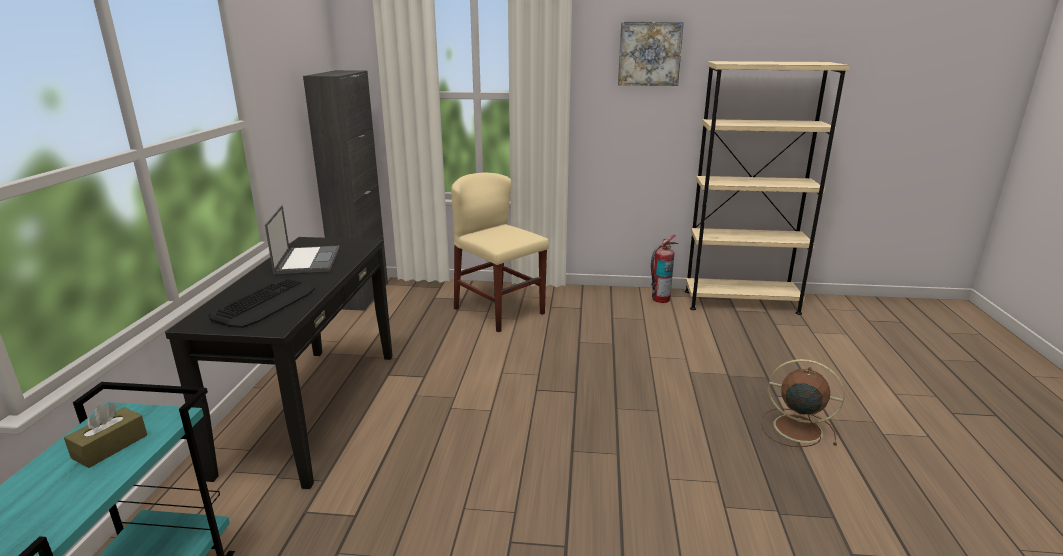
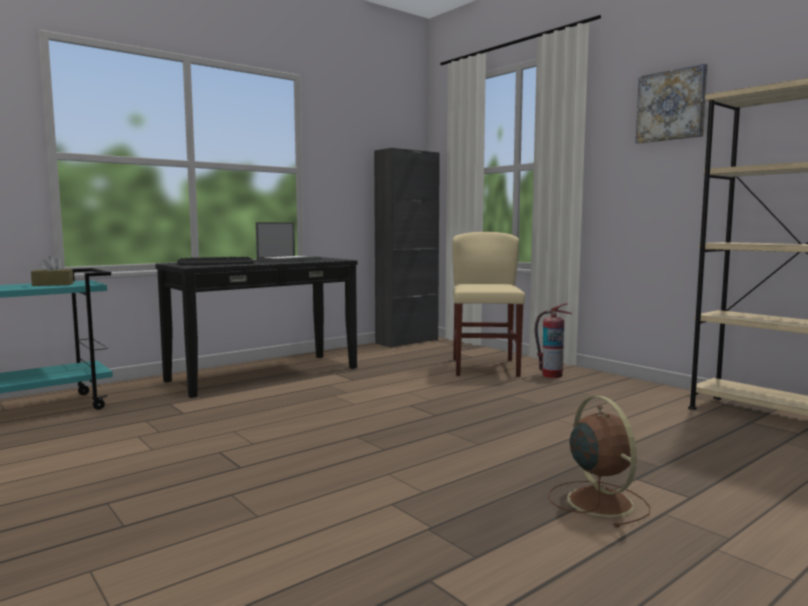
camera: 45 degrees right, 15 degrees down
(660, 299) = (667, 395): fire extinguisher -> fire extinguisher (551, 375)

